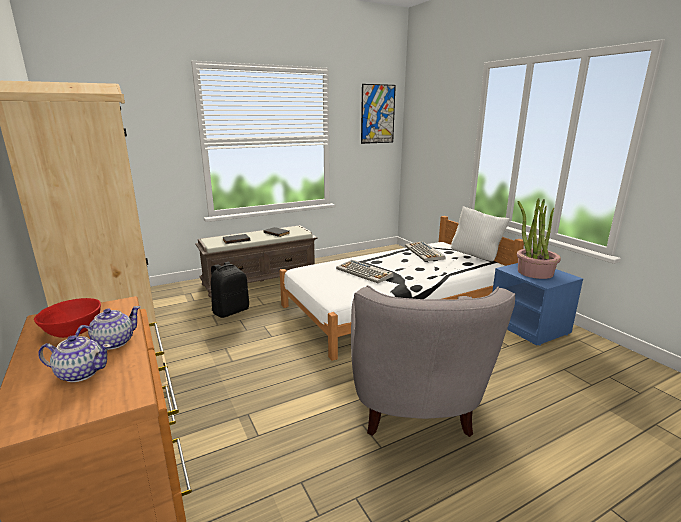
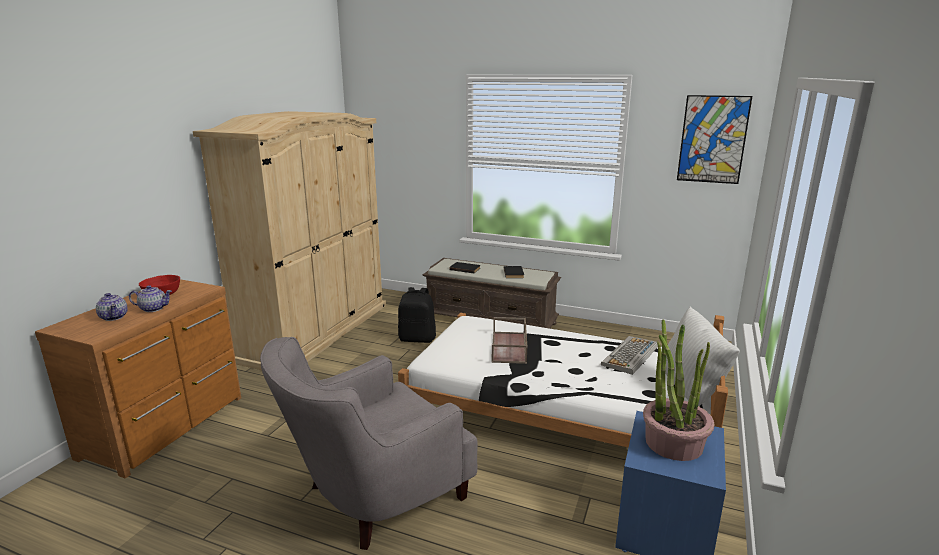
camera: 50 degrees right, 0 degrees up
(365, 272) = (509, 347): keyboard -> brown tray

